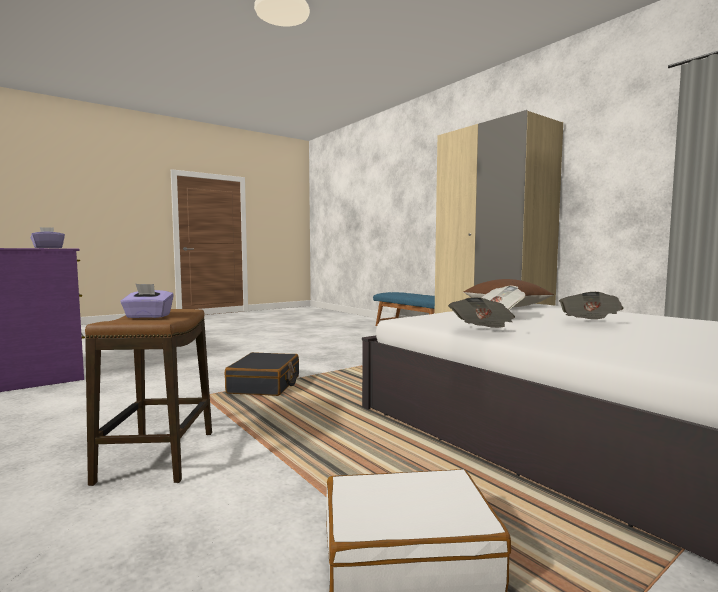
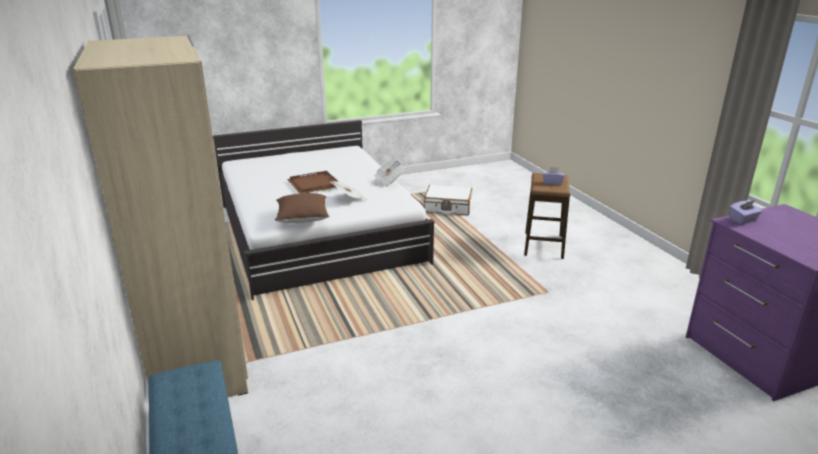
camera: 165 degrees left, 20 degrees up
(265, 385) = (502, 302): black suitcase -> none
(589, 322) = (314, 185): newspaper -> brown tray

